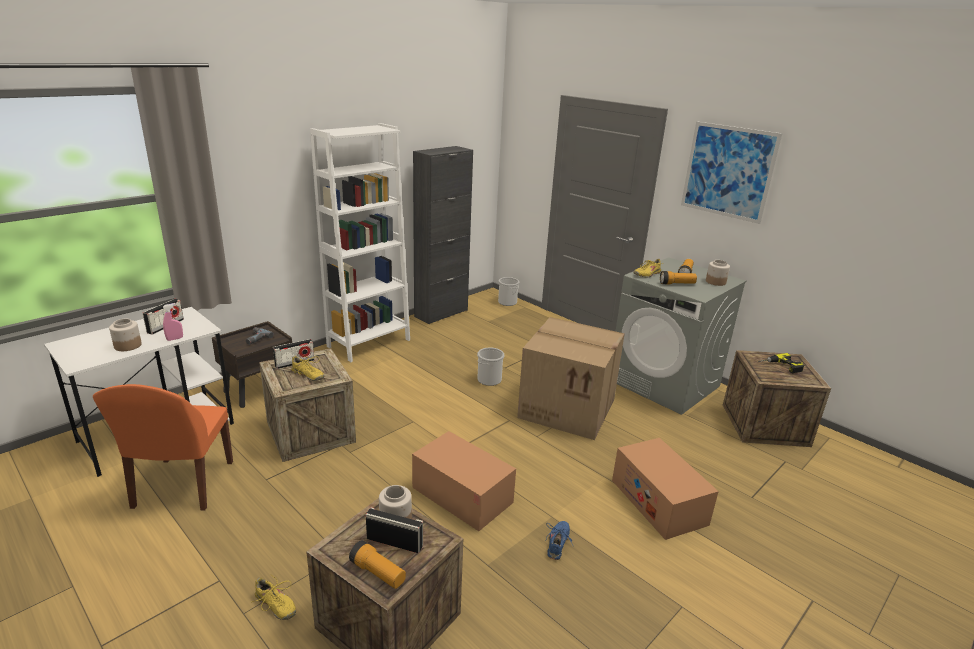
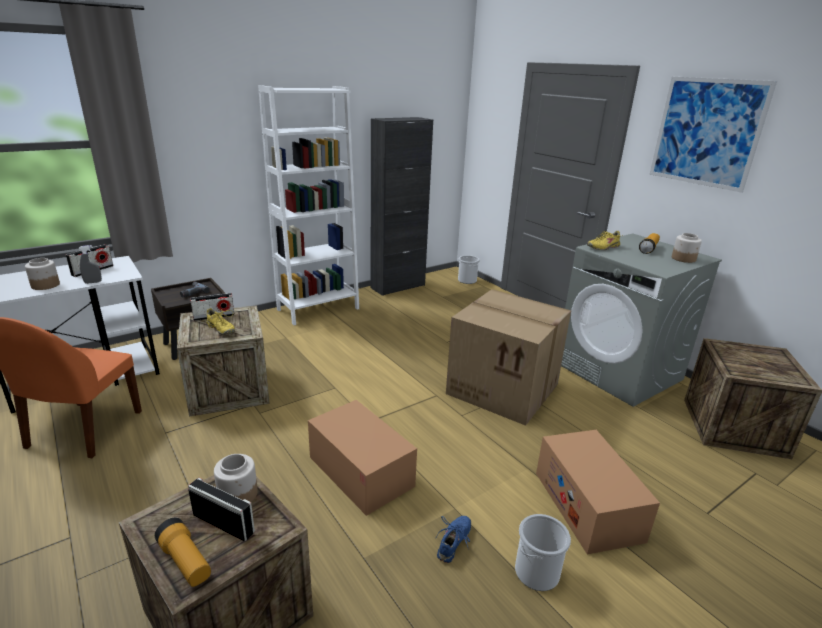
camera: 10 degrees right, 0 degrees up
(175, 339) = (93, 282): pink spray bottle -> grey spray bottle
(275, 605) = (113, 575): yellow shoe -> none
(489, 380) = (427, 353): bucket -> bucket (536, 572)
(677, 284) = (636, 258): flashlight -> none
(780, 367) = (757, 360): power drill -> none

